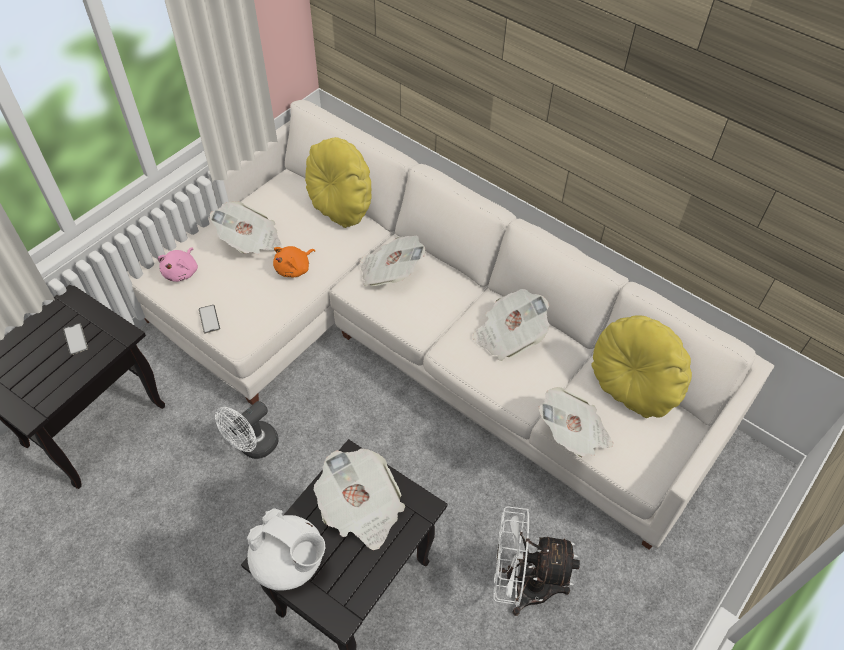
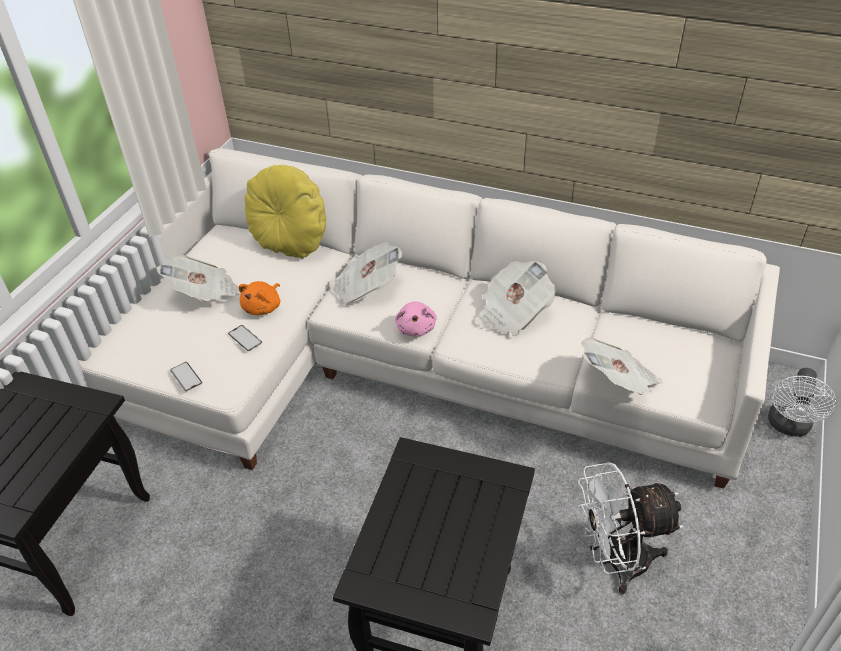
camera: 15 degrees left, 10 degrees down
(75, 339) = (41, 423): phone -> phone (245, 338)
(182, 272) = (137, 340): pink plush toy -> pink plush toy (416, 327)
(253, 446) = (268, 510): white fan -> white fan (788, 426)
(290, 562) = (389, 576): white teapot -> none
(361, 508) = (445, 499): newspaper -> none
(630, 390) = (653, 330): yellow pillow -> none

